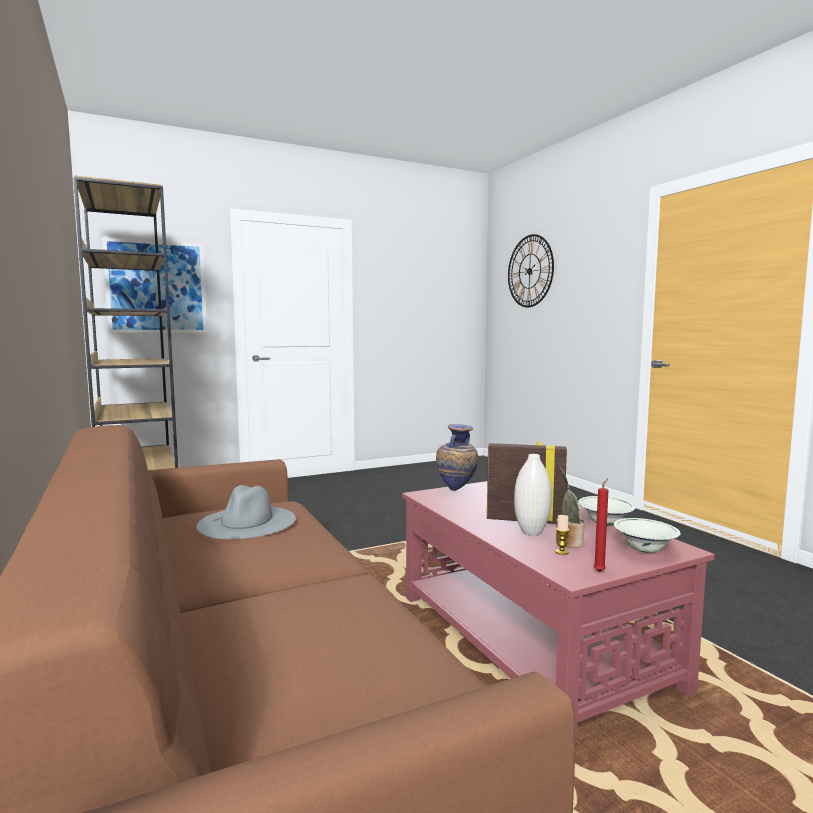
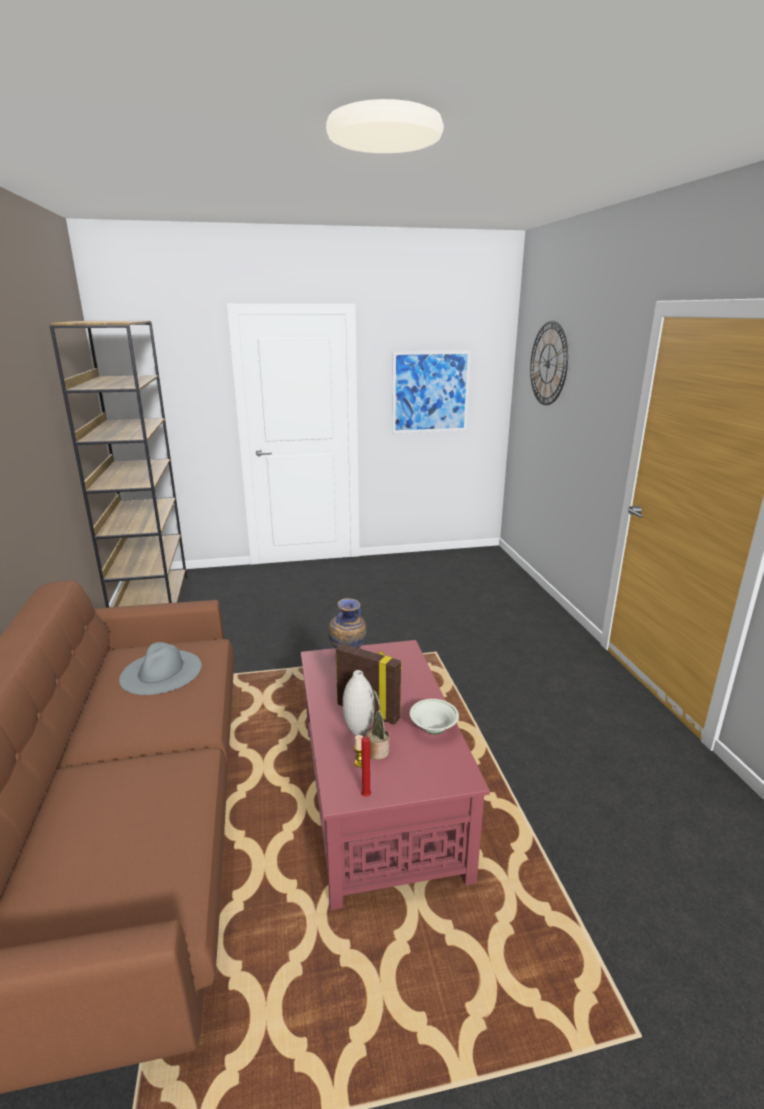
camera: 15 degrees right, 15 degrees up
(156, 287) = (162, 388): picture -> picture (430, 392)
(644, 550) = (431, 774): white bowl -> none

